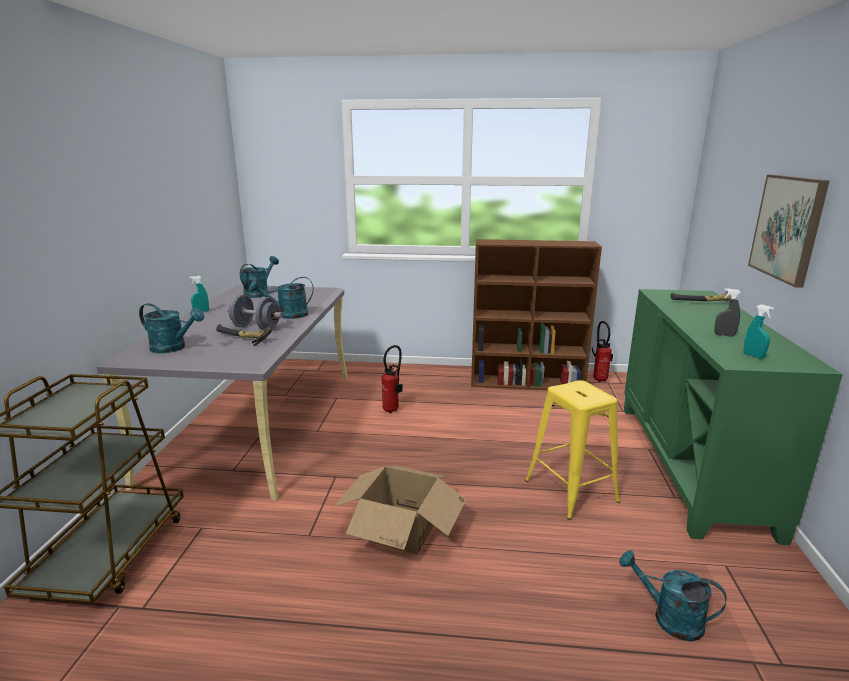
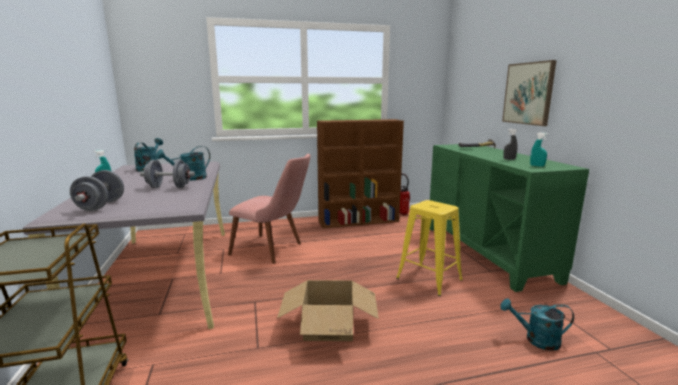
camera: 20 degrees left, 5 degrees down
(173, 348) = (100, 206): turquoise watering can -> grey dumbbell
(242, 339) = (164, 195): hammer -> none
(393, 409) = (274, 250): fire extinguisher -> pink chair

